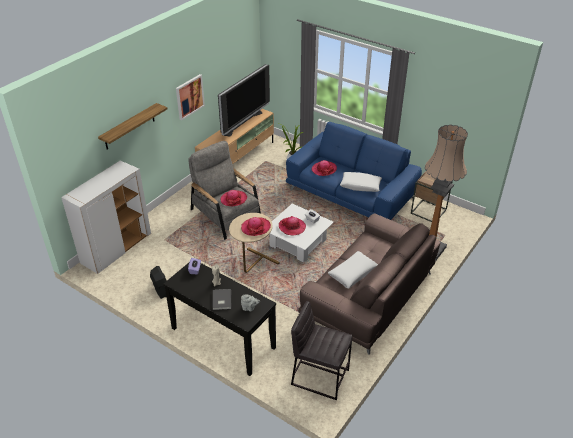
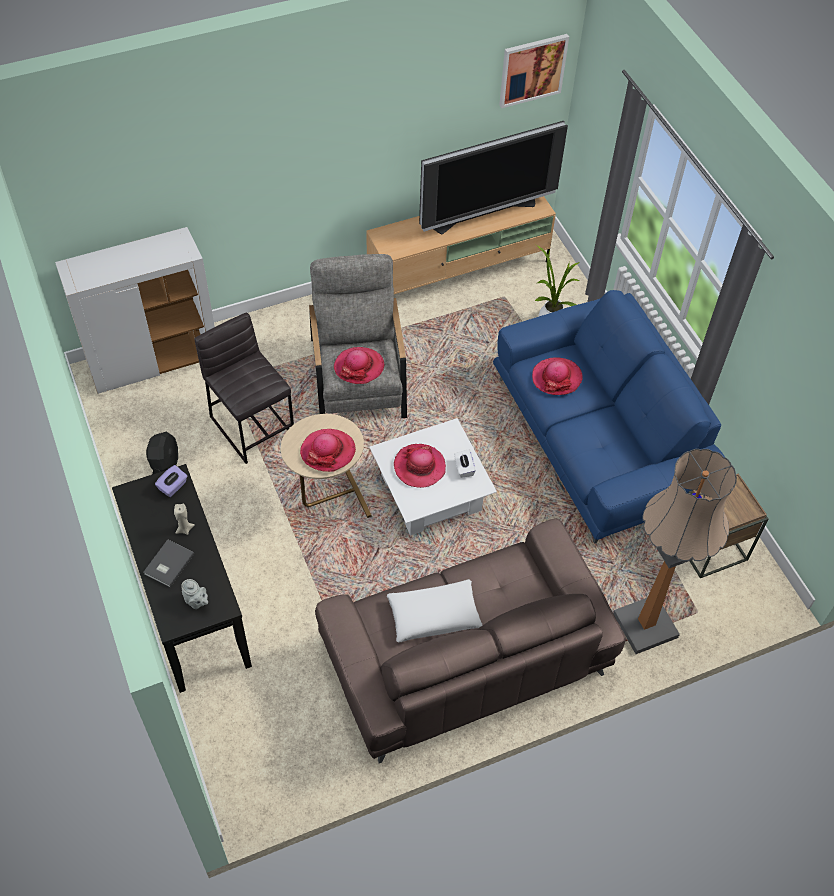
camera: 30 degrees right, 15 degrees up
(129, 126) = (218, 176): shelf -> none
(189, 96) = (369, 146): picture -> picture (532, 70)
(320, 376) = (276, 755): grey stool -> grey stool (252, 426)
(360, 185) = (592, 444): white pillow -> none

